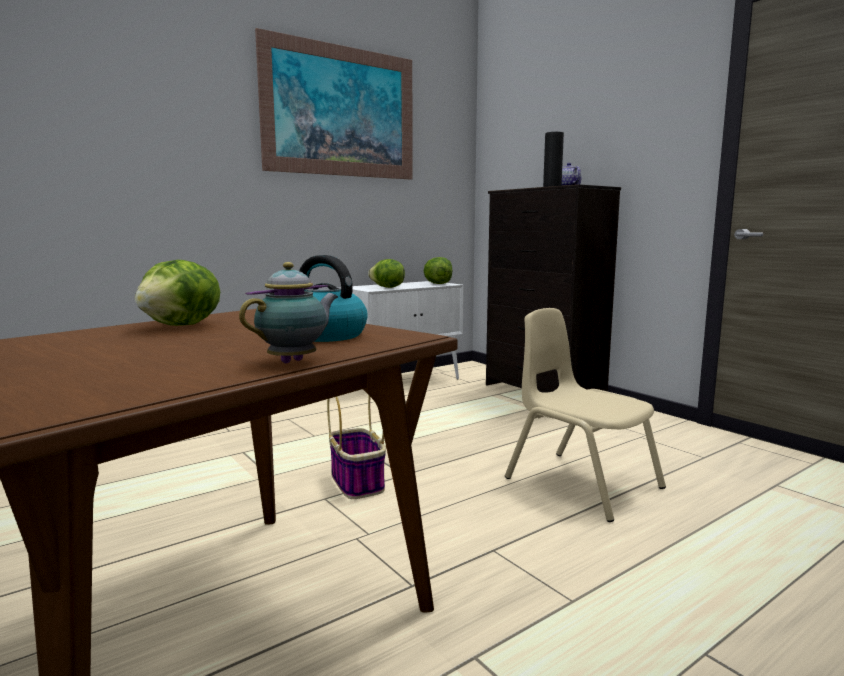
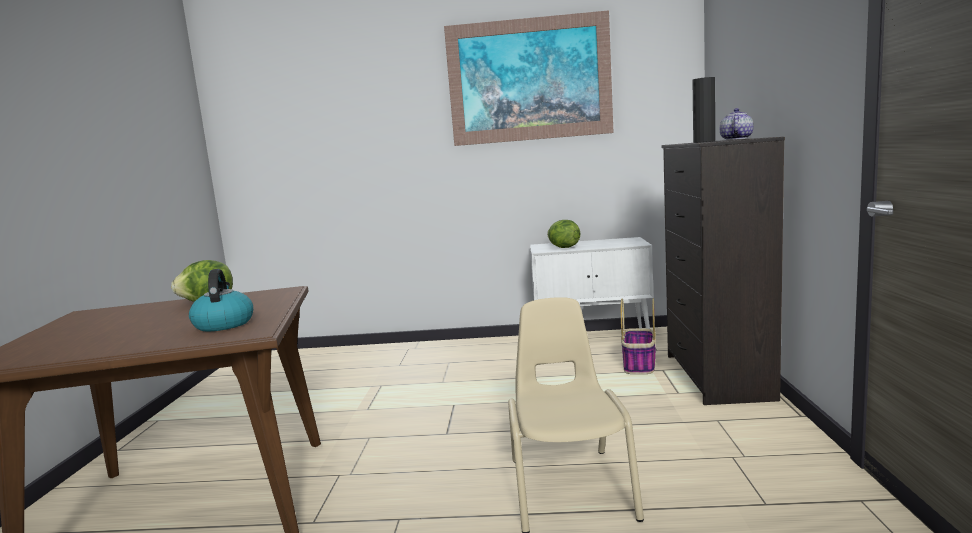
camera: 40 degrees right, 0 degrees up
(295, 361) = (136, 348): teapot -> none
(358, 482) = (407, 431): basket -> basket (639, 365)
(438, 284) = (628, 242): lettuce -> none

